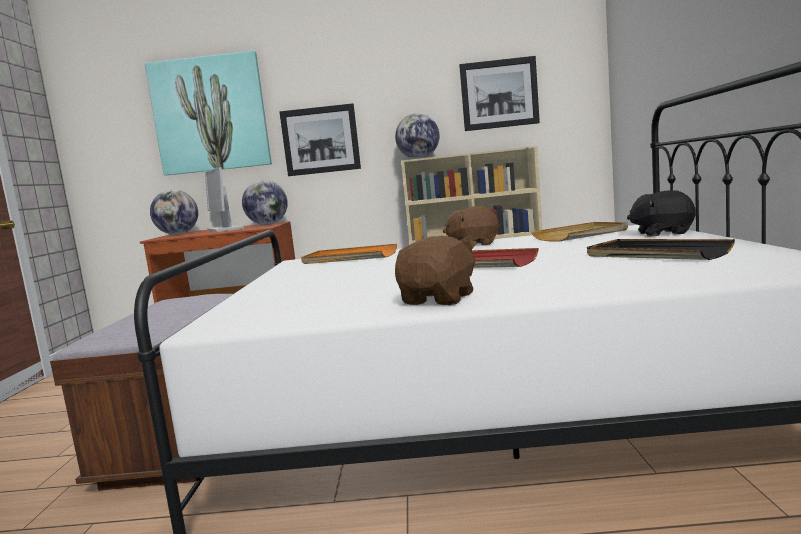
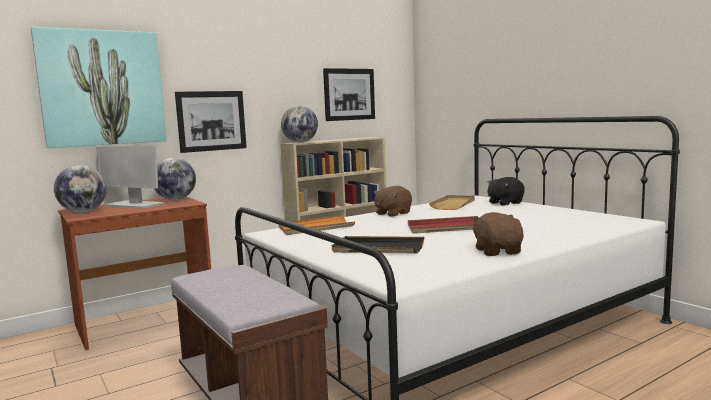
camera: 35 degrees left, 0 degrees up
(655, 254) = (540, 217): black tray -> black tray (378, 249)

